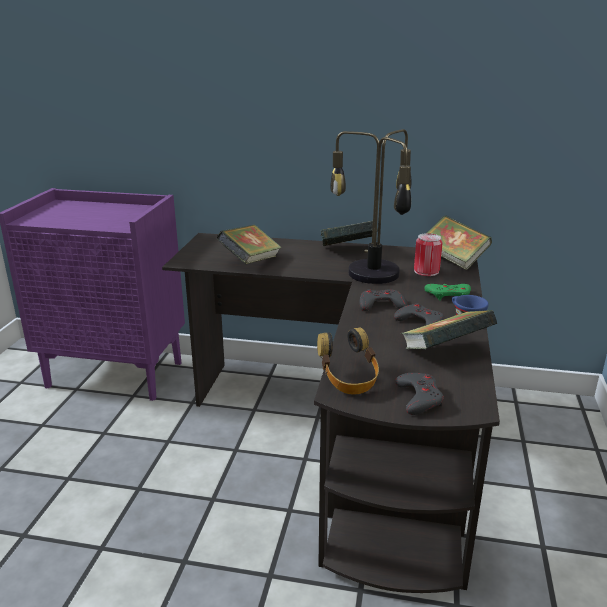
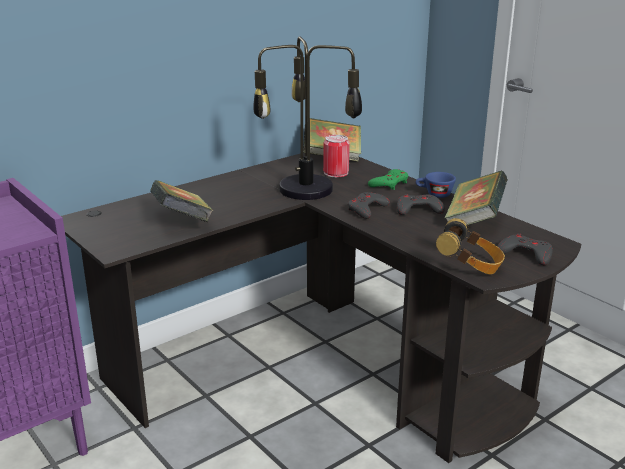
camera: 50 degrees left, 0 degrees up
(347, 250) = (240, 180): book -> none

